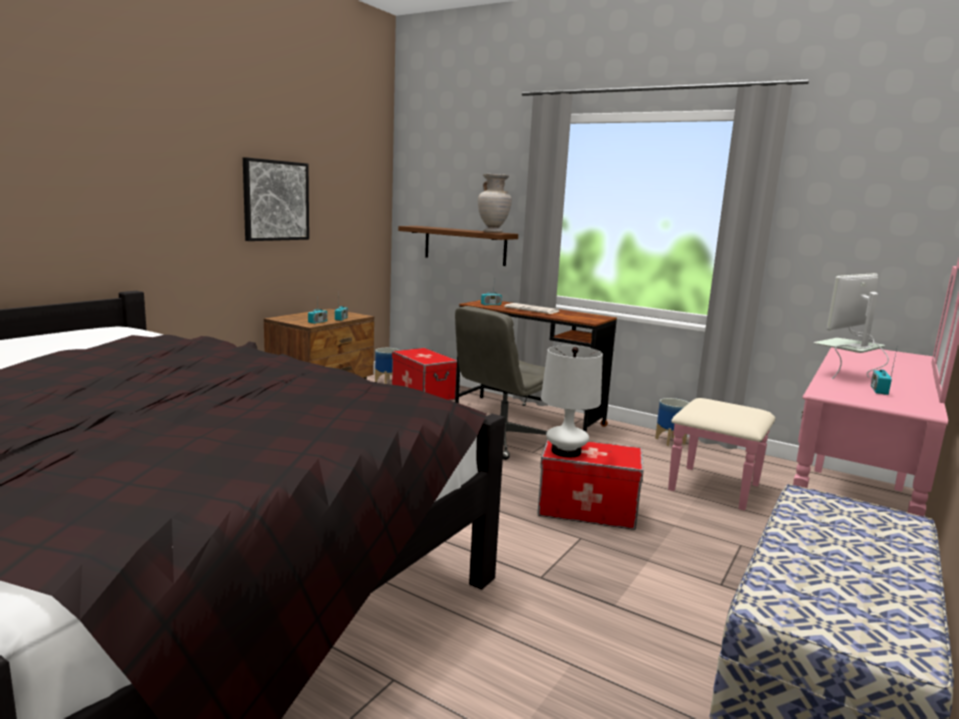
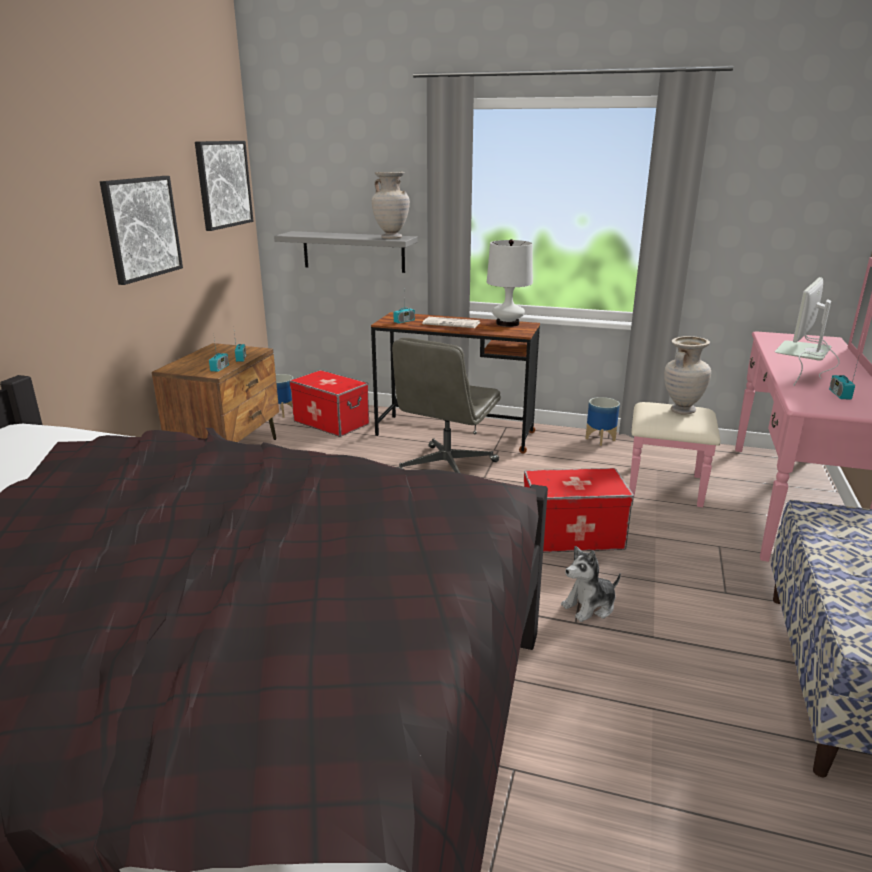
camera: 15 degrees left, 10 degrees up
(362, 180) = (223, 184): none -> picture
(465, 245) = (353, 251): brown shelf -> grey shelf
(565, 567) = (590, 606): none -> plush toy
(566, 451) = (553, 487): white table lamp -> white table lamp (507, 323)
(733, 407) = (681, 410): none -> beige vase

